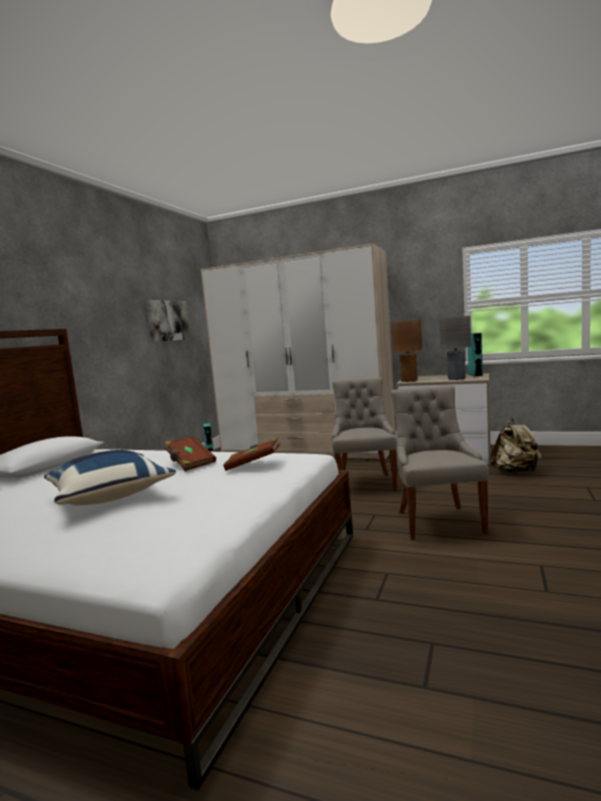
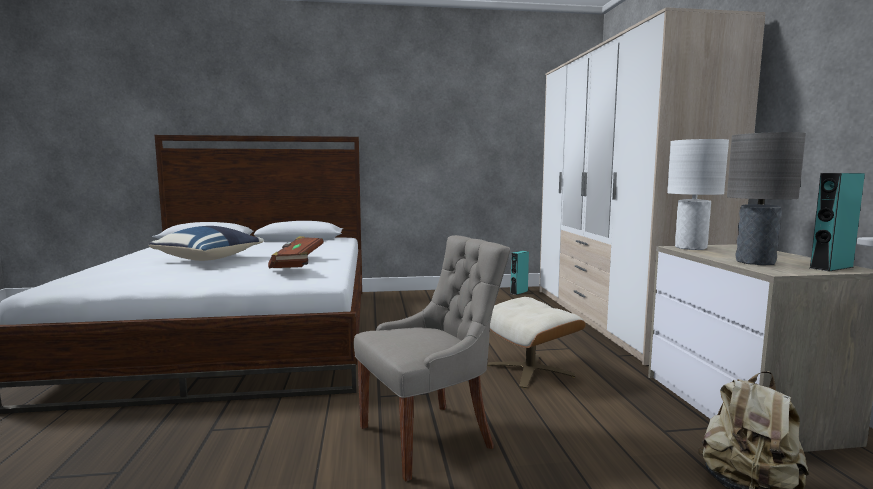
camera: 60 degrees right, 0 degrees up
(168, 320) = (502, 133): picture -> none
(365, 483) = (530, 370): grey chair -> beige ottoman
(409, 381) = (690, 248): brown table lamp -> white table lamp

